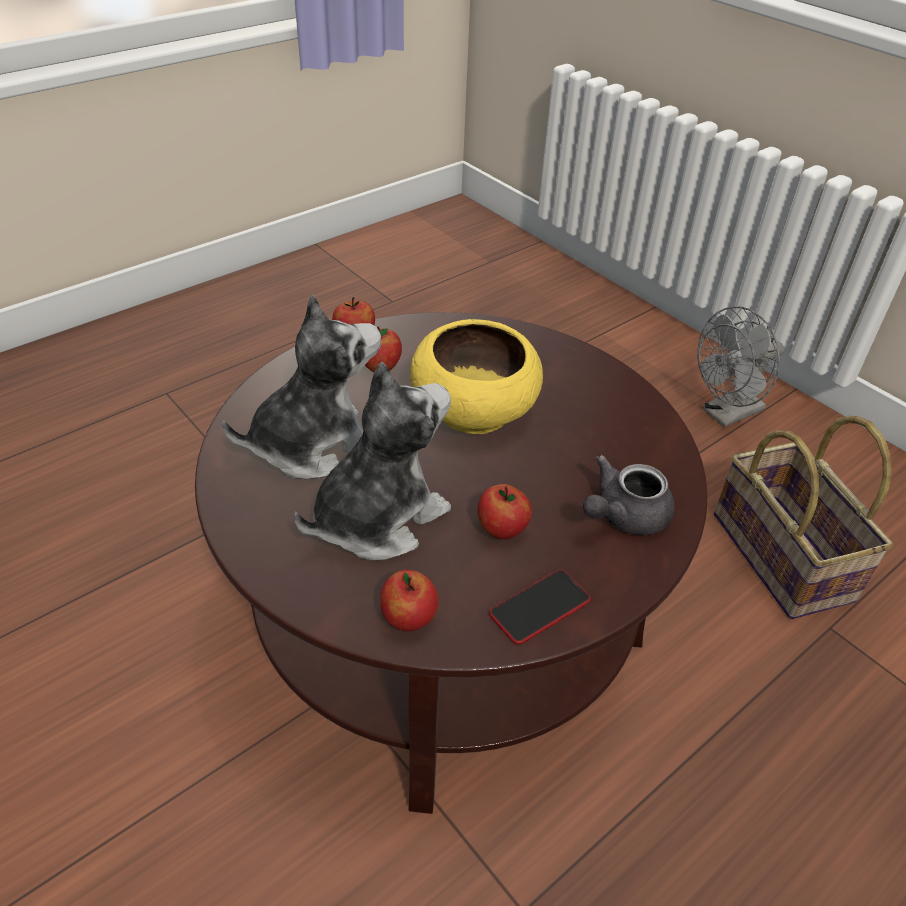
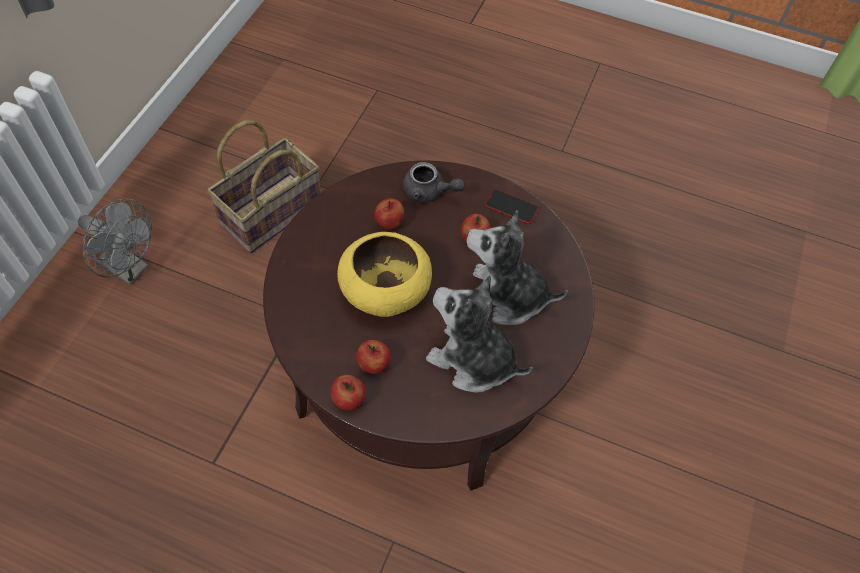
camera: 120 degrees left, 15 degrees up
(409, 619) = (555, 253): apple -> apple (389, 223)

